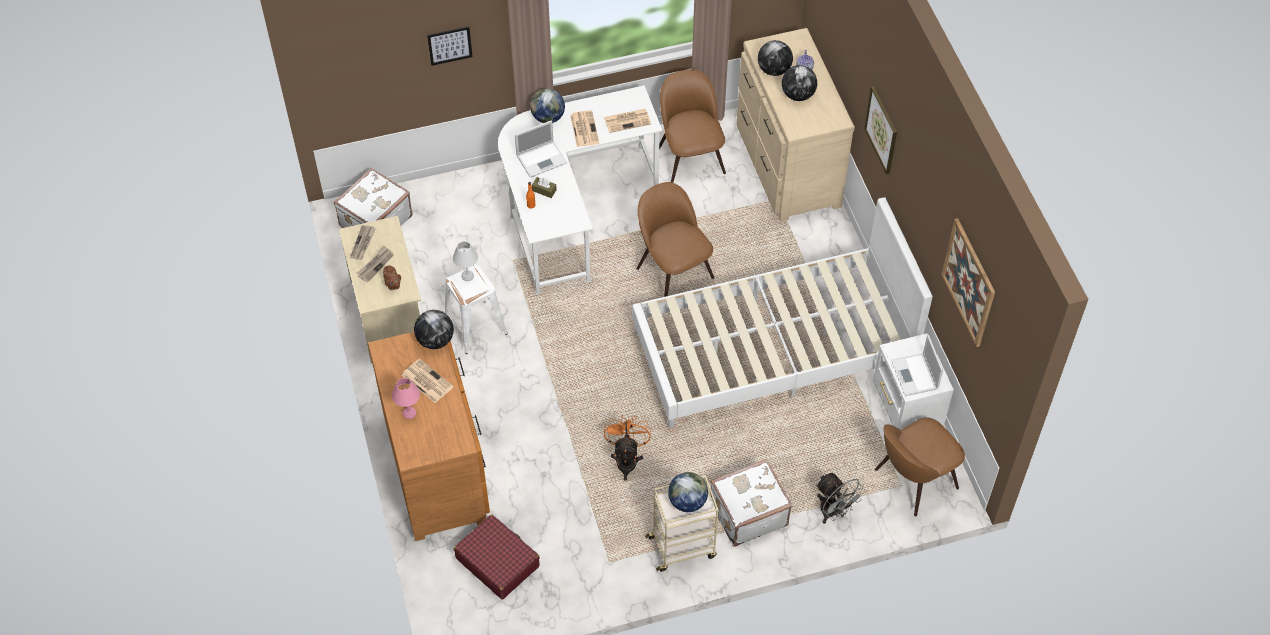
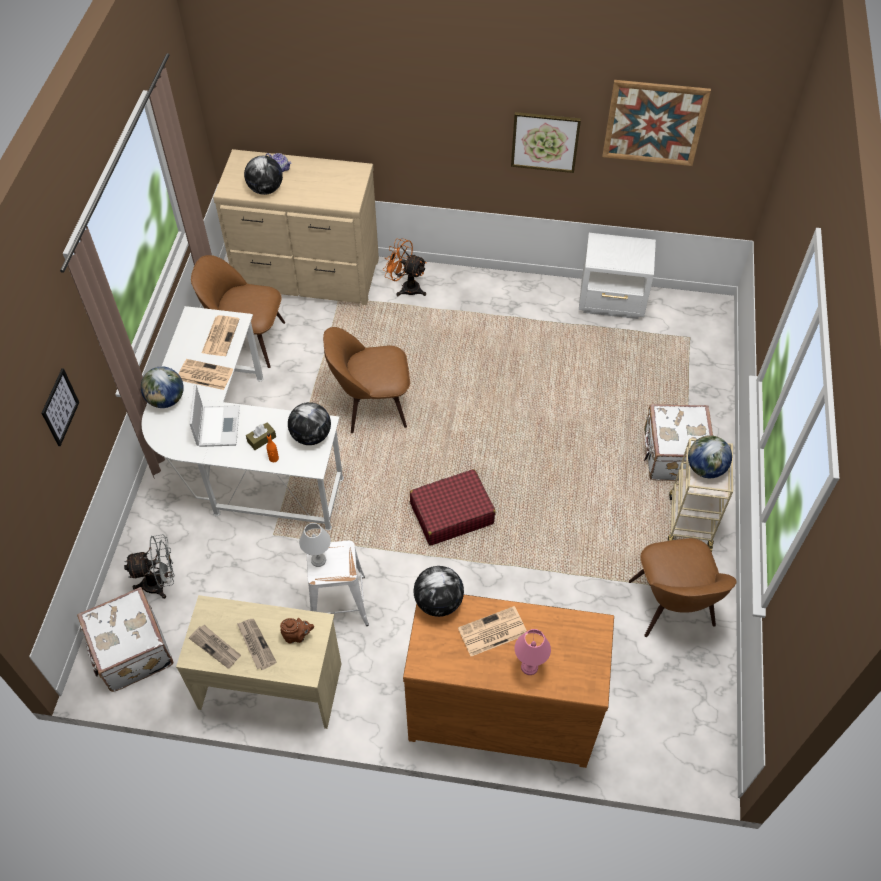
camera: 65 degrees left, 0 degrees up
(497, 562) = (644, 692): red suitcase -> red suitcase (451, 513)
(626, 459) = (571, 528): orange fan -> orange fan (406, 287)
(773, 349) = (504, 366): white bed -> none
(798, 95) = (308, 185): globe -> globe (311, 436)
(833, 512) = (698, 393): grey fan -> grey fan (160, 583)
(882, 129) = (427, 122): picture -> picture (545, 141)
(913, 480) = (688, 327): brown chair -> brown chair (672, 607)
(915, 375) = (630, 257): laptop -> none

